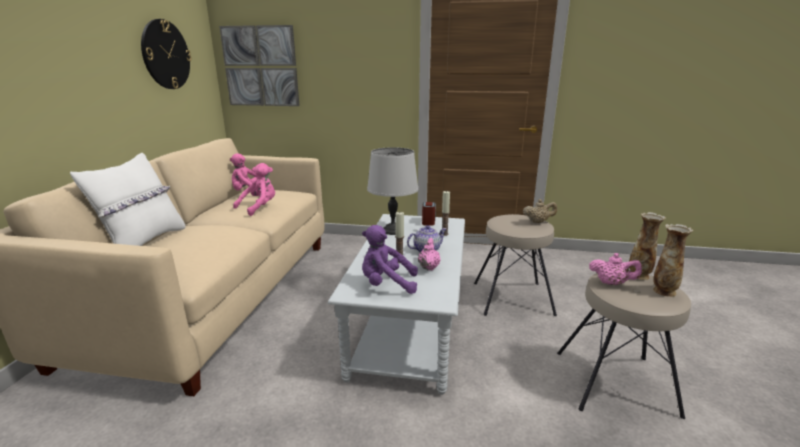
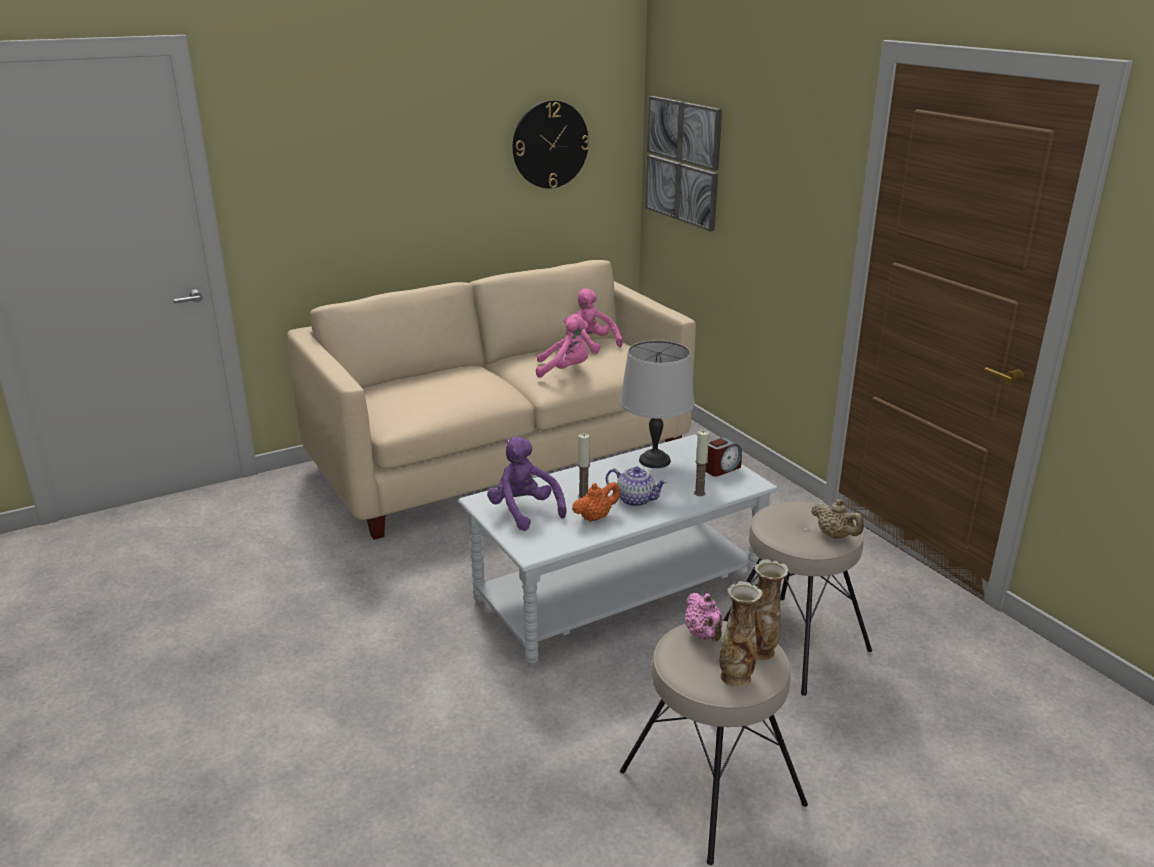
camera: 50 degrees right, 5 degrees up
(144, 243) = (418, 373): white pillow -> none
(429, 267) = (595, 517): pink teapot -> orange teapot

